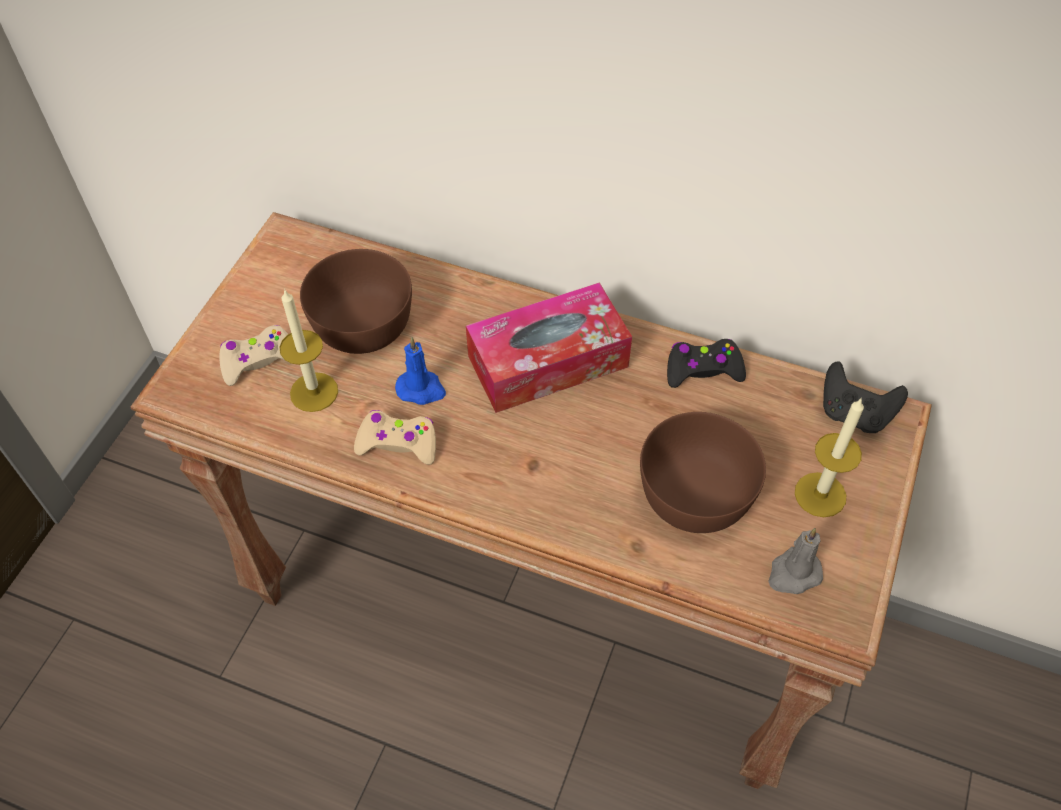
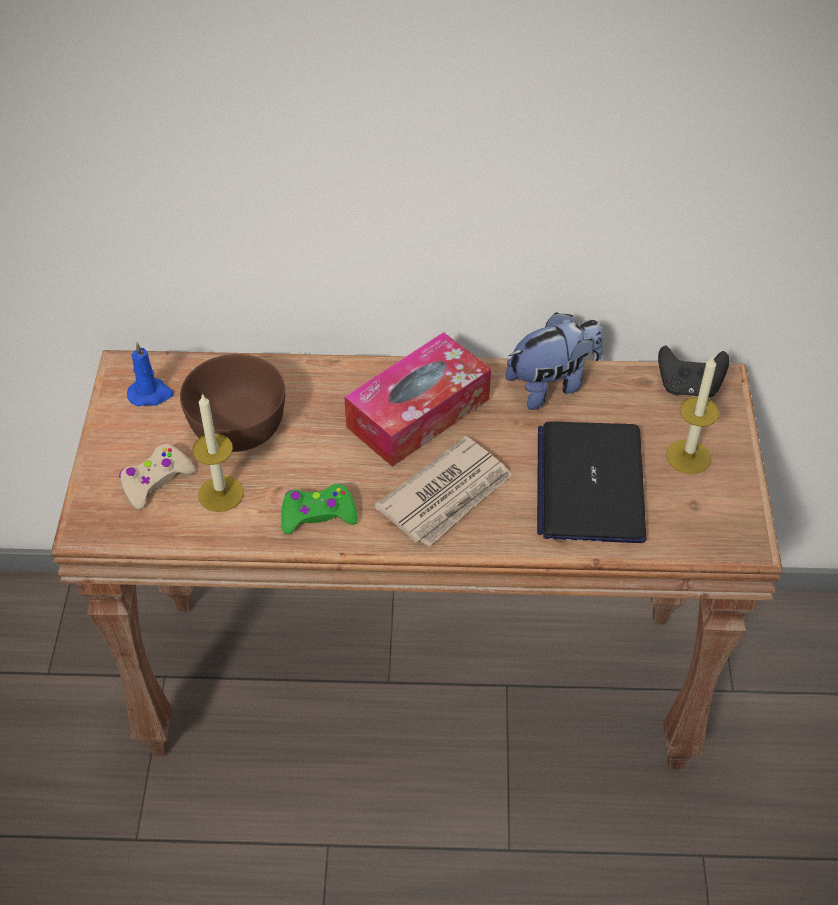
camera: 20 degrees left, 5 degrees down
(398, 443) = (318, 515): beige game controller -> green game controller
(421, 389) = (317, 465): blue candle -> blue candle (151, 394)
(538, 461) = (447, 495): none -> newspaper
(697, 493) = (590, 483): brown bowl -> laptop
(703, 369) = (552, 385): black game controller -> plush toy
(793, 574) = (693, 522): grey candle -> none

